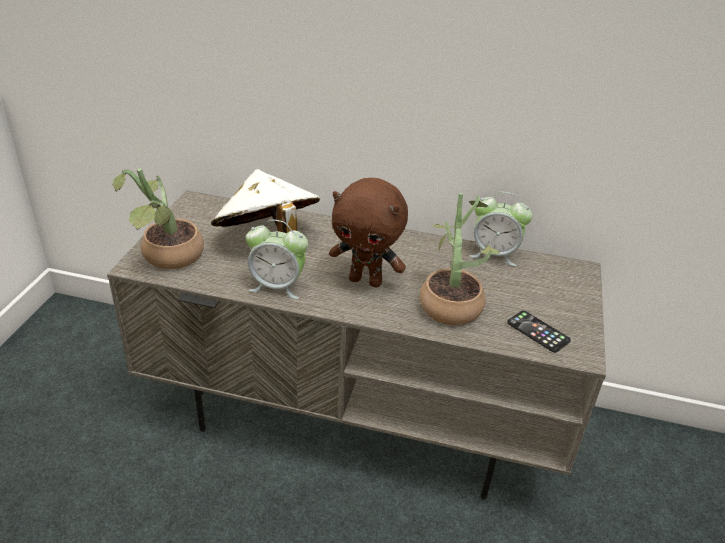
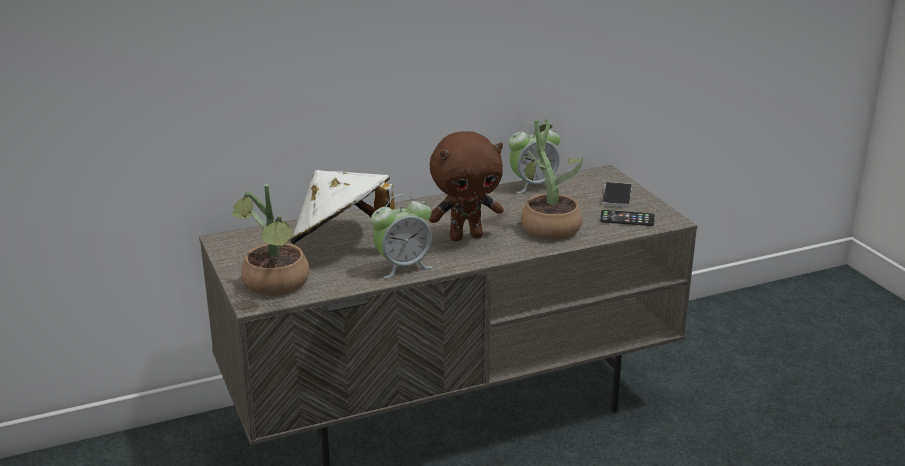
camera: 35 degrees left, 10 degrees down
(560, 301) = (616, 196): none -> phone

